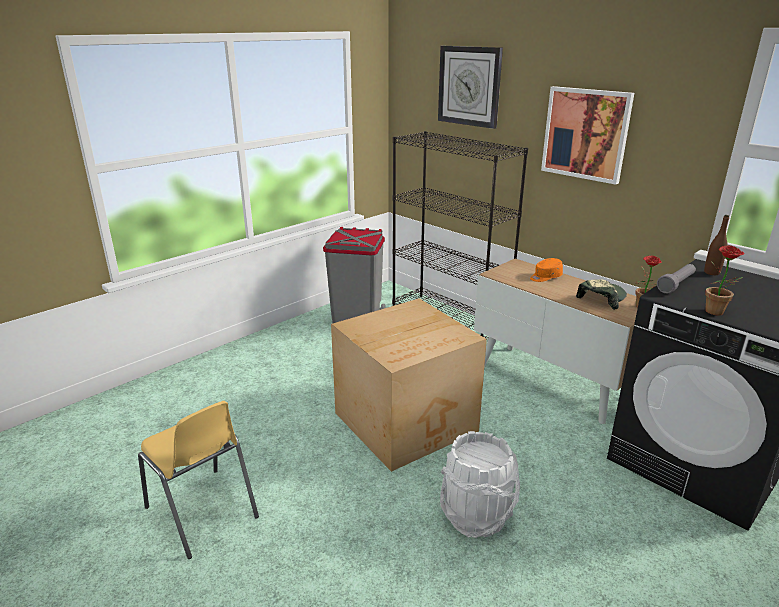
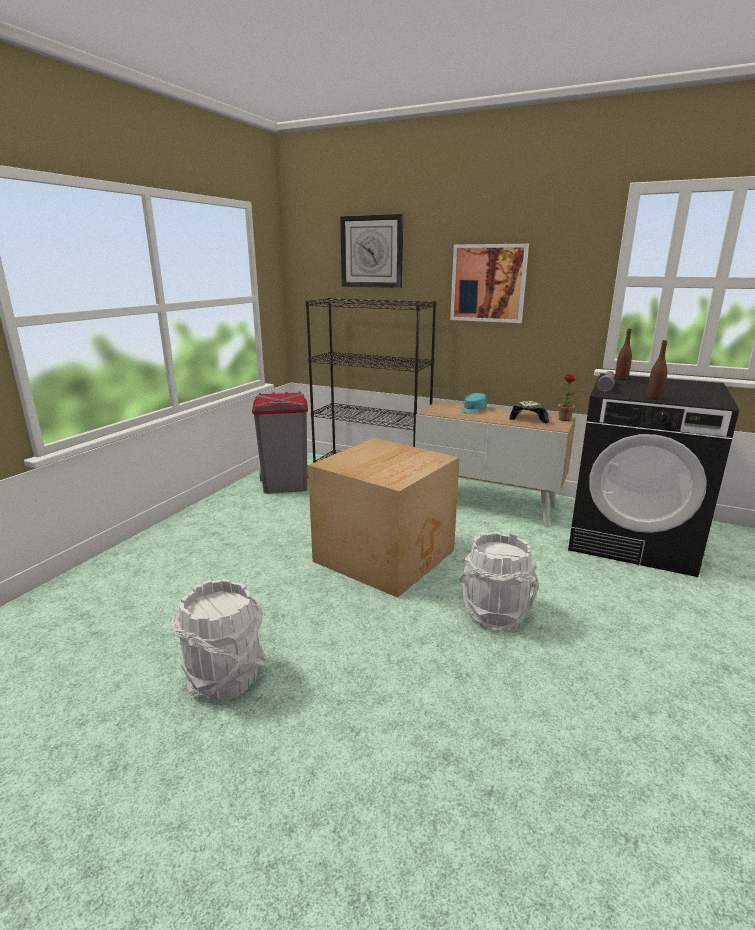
camera: 20 degrees left, 5 degrees down
(202, 513) = (225, 677): yellow chair -> white bucket
(545, 277) = (473, 410): orange cap -> turquoise cap
(716, 313) = (654, 398): potted plant -> brown bottle

